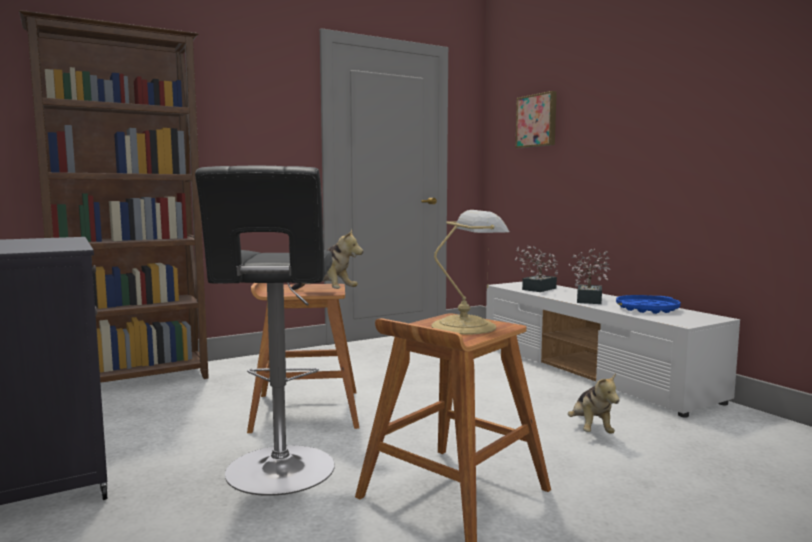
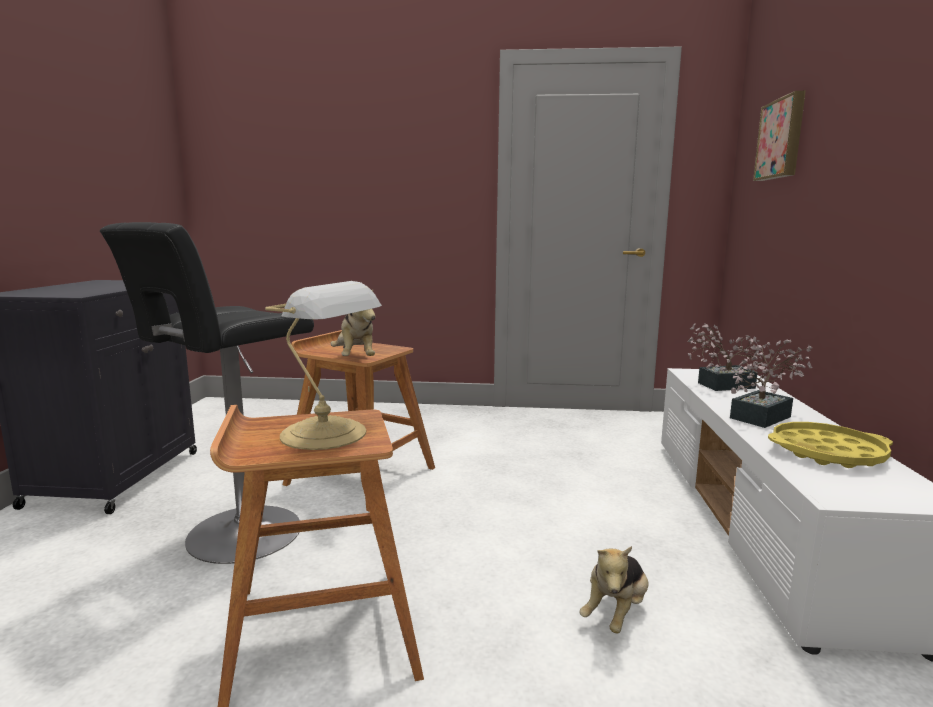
camera: 35 degrees right, 5 degrees up
(135, 381) = (294, 410): brown bookcase -> none
(647, 309) = (827, 453): blue tray -> yellow tray

